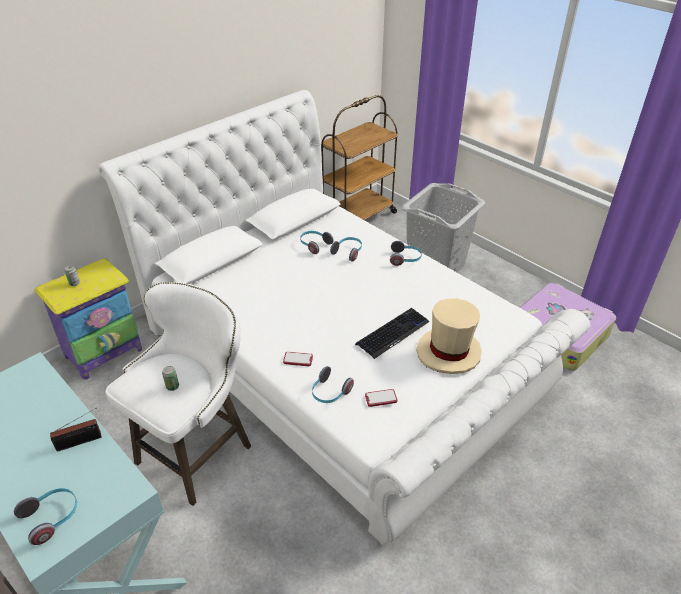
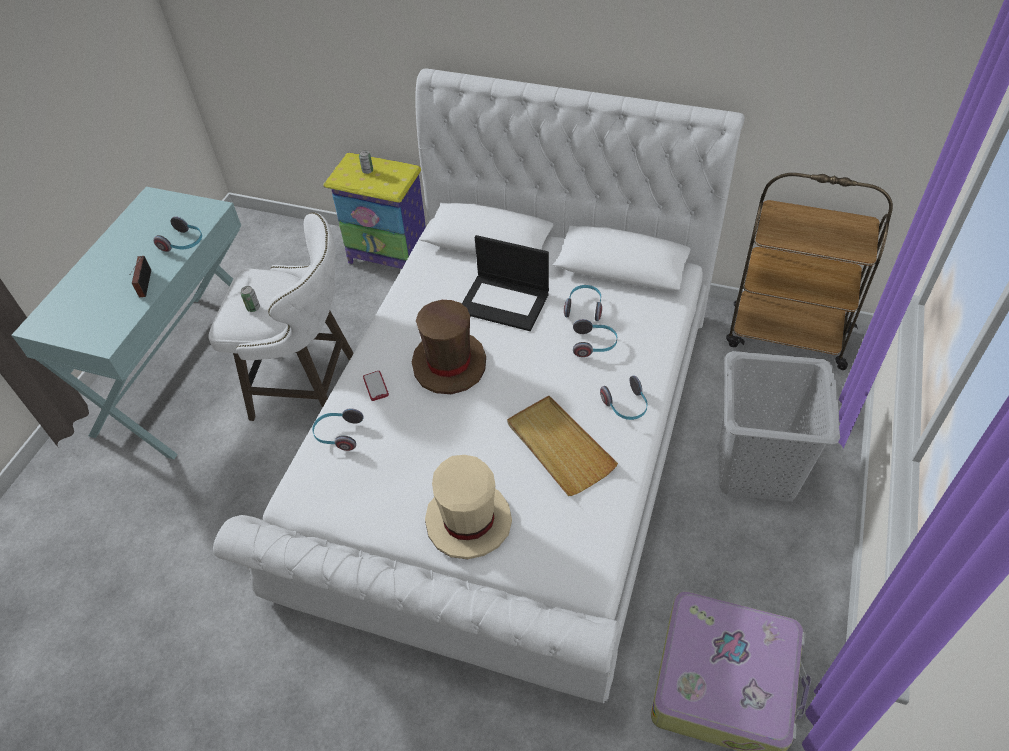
camera: 65 degrees right, 10 degrees up
(52, 517) = (66, 313): headphones -> headphones (184, 243)
(82, 441) = (144, 285): radio -> radio turned 45 degrees clockwise
(277, 274) = (505, 302): none -> laptop
(310, 316) = (449, 364): none -> brown hat
(381, 398) = (352, 483): phone -> none
(392, 333) = (465, 451): keyboard -> none
(417, 294) = (559, 447): none -> beige tray

